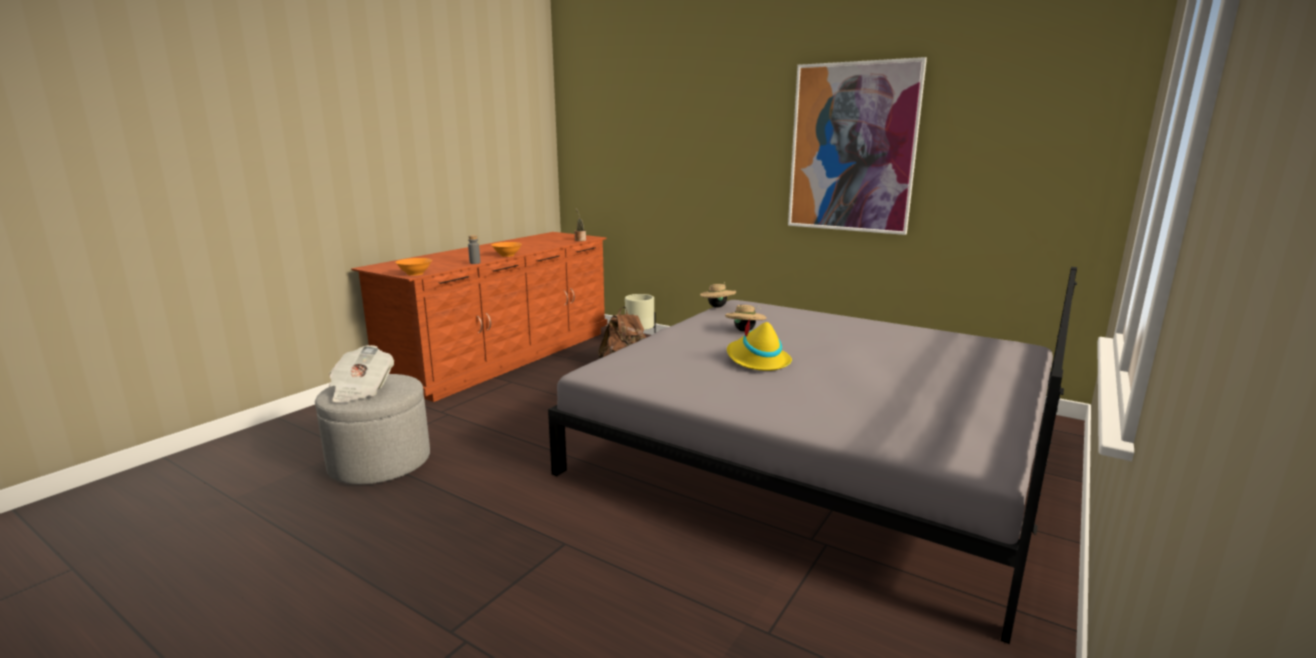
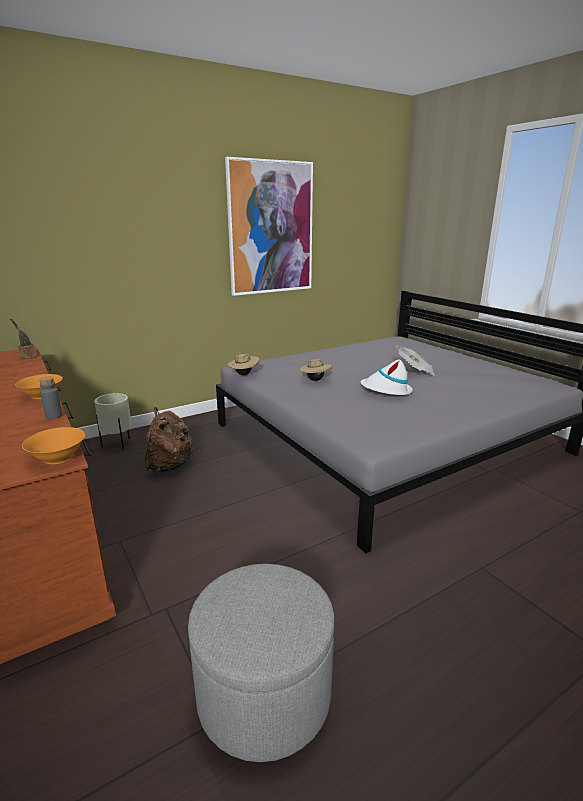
camera: 65 degrees left, 5 degrees up
(361, 390) = (269, 617): newspaper -> newspaper (415, 371)
(757, 360) = (386, 390): yellow hat -> white hat

